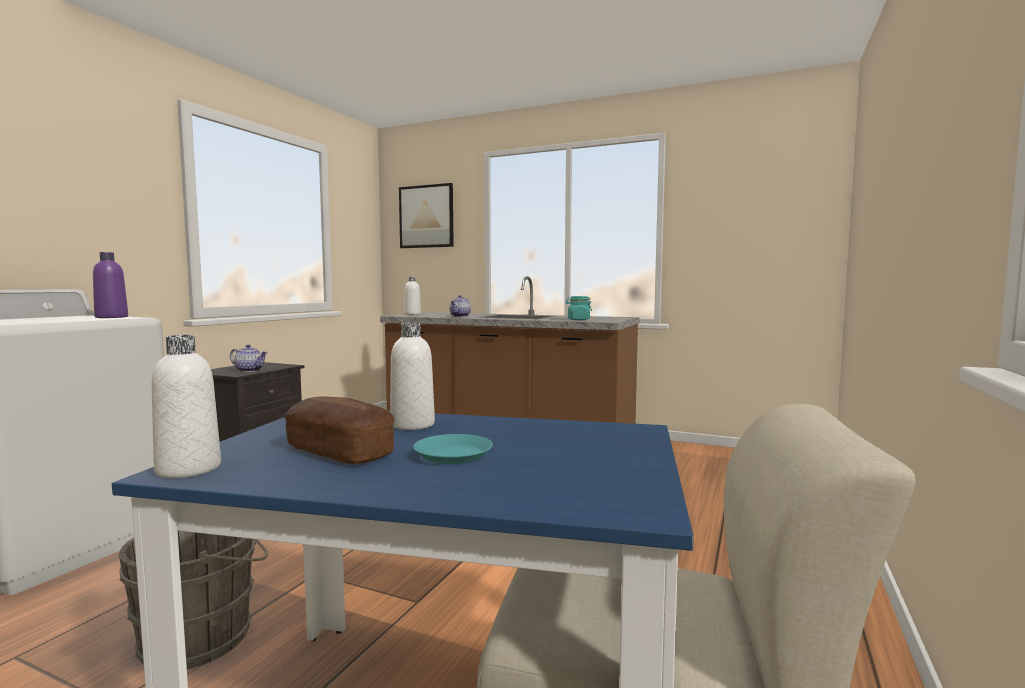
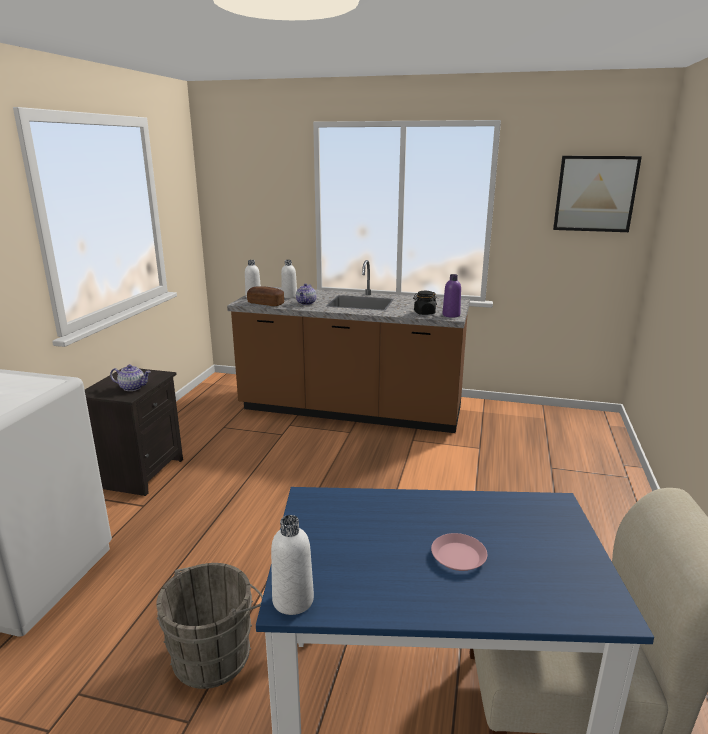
camera: 10 degrees left, 15 degrees up
(111, 317) = (34, 381): purple bottle -> purple bottle (451, 315)
(339, 452) = (377, 561): bread -> bread (266, 303)
(412, 425) = (396, 512): white bottle -> white bottle (289, 296)
(426, 216) = (250, 185): picture -> picture (595, 194)
(453, 454) = (458, 556): turquoise plate -> pink plate
(578, 320) = (424, 313): turquoise jar -> black jar

